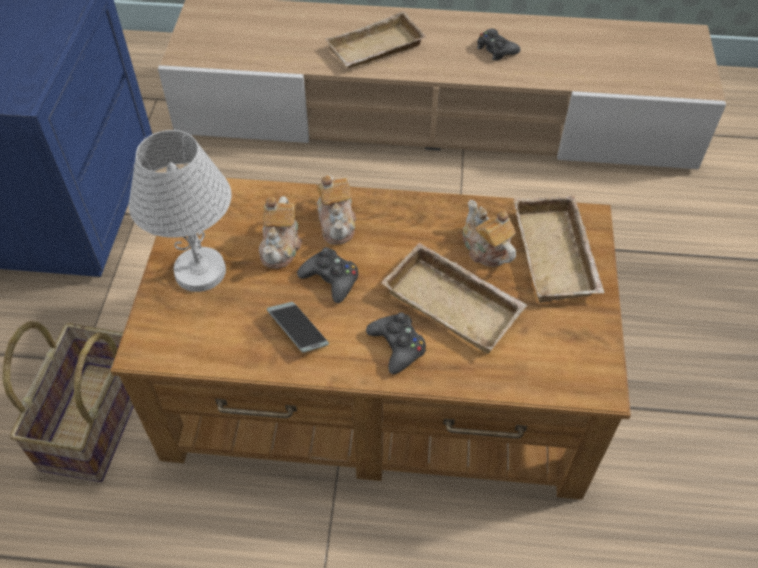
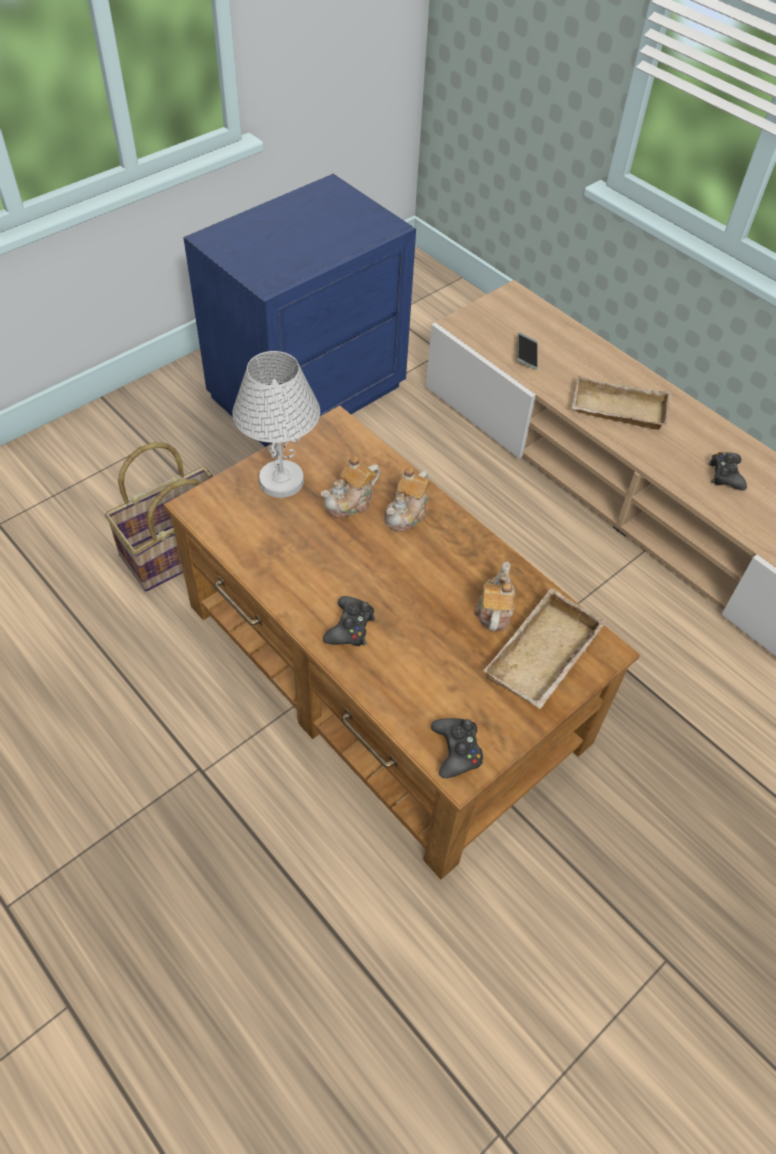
camera: 40 degrees right, 0 degrees up
(298, 330) = (298, 566): phone -> phone (526, 355)
(331, 279) = (358, 549): black game controller -> black game controller (457, 750)
(456, 302) = (425, 631): beige tray -> none

